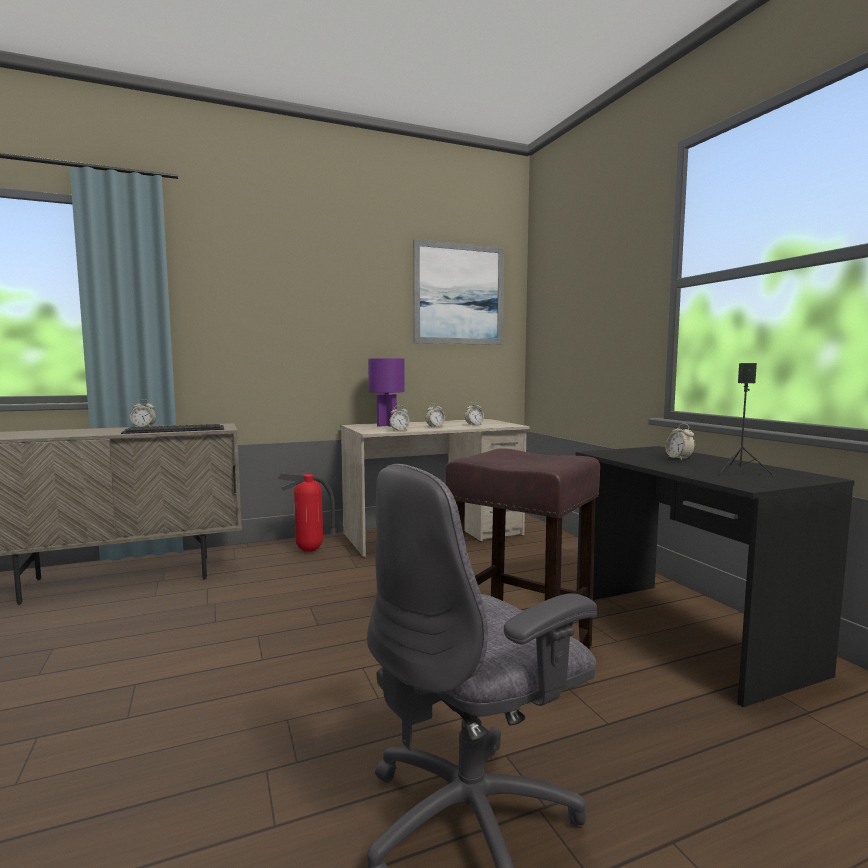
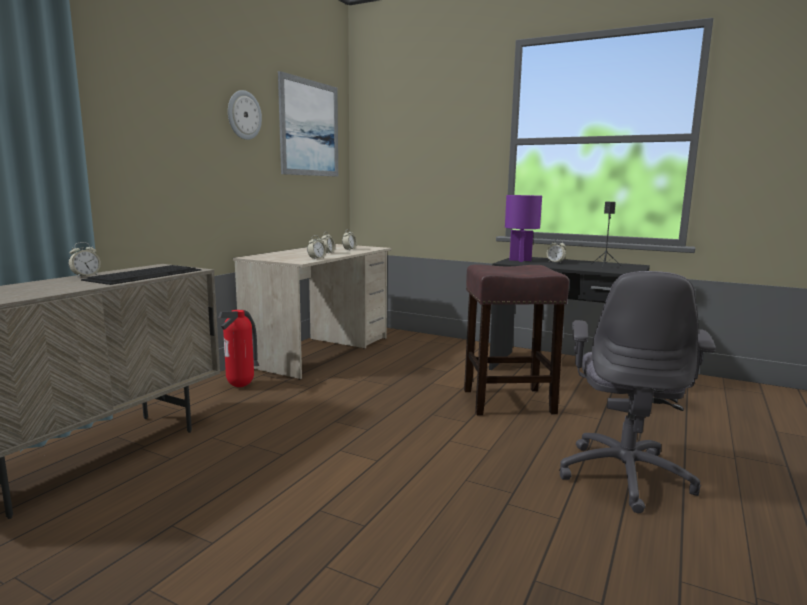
camera: 40 degrees left, 5 degrees up
(364, 286) = (243, 115): none -> wall clock
(387, 425) = (282, 255): purple table lamp -> purple table lamp (520, 260)

